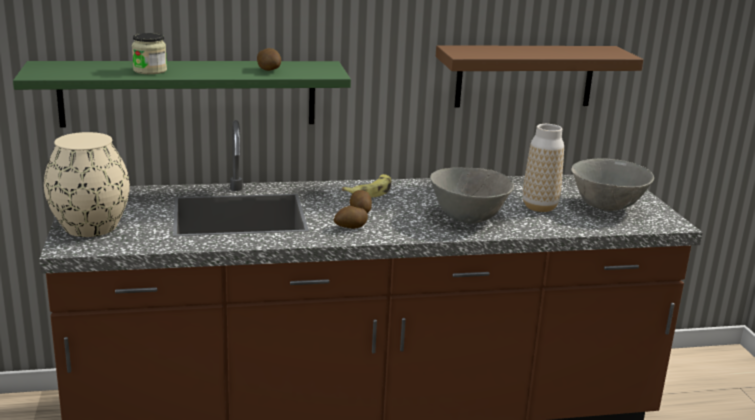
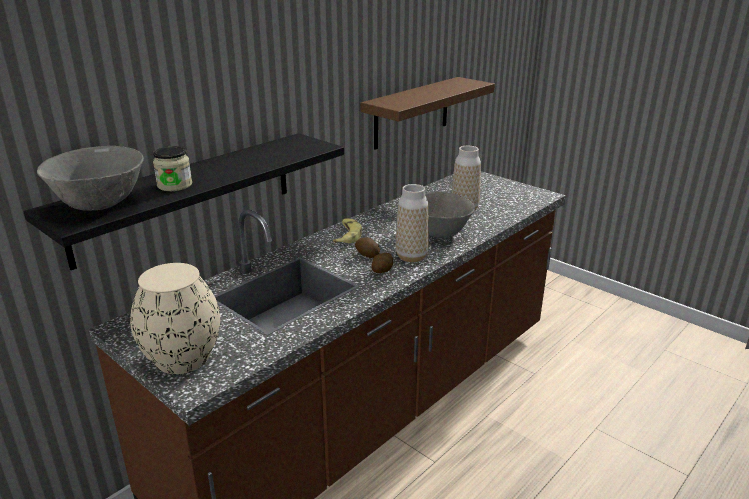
camera: 35 degrees left, 5 degrees up
(189, 93) = (186, 196): green shelf -> black shelf
(269, 70) = (270, 156): potato -> none
(400, 226) = (411, 257): none -> vase
(607, 207) = (498, 196): grey bowl -> grey bowl (101, 205)

